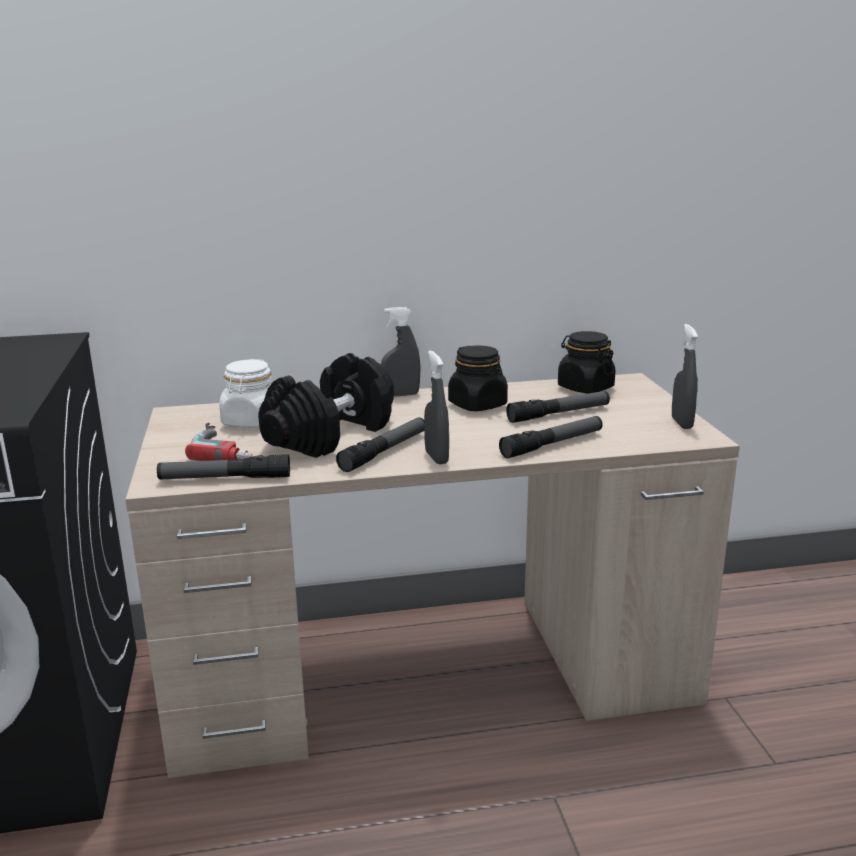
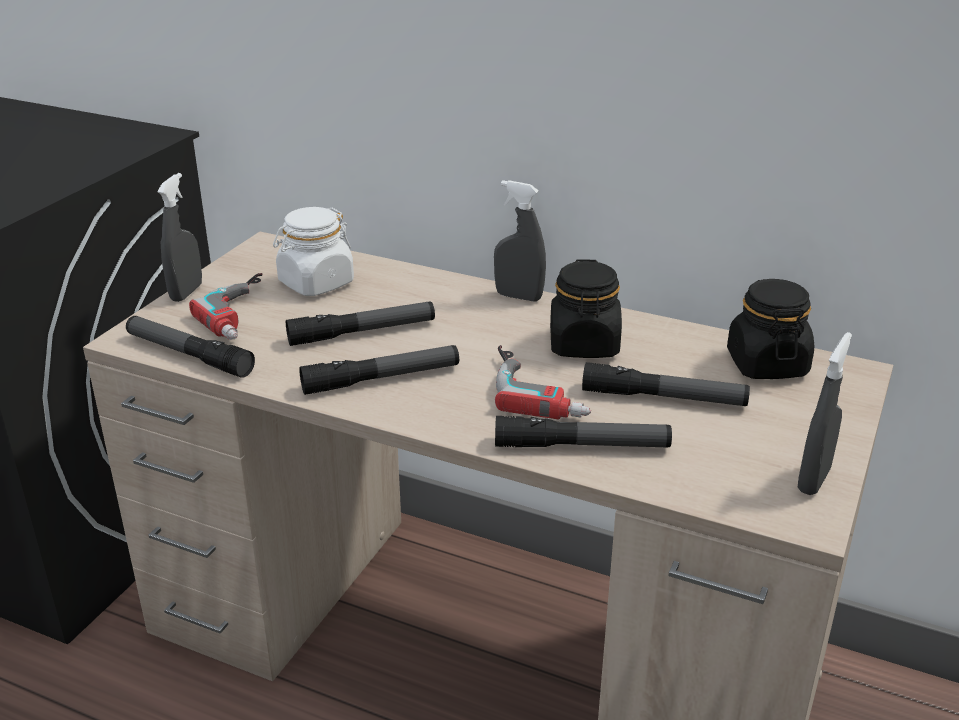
camera: 35 degrees right, 10 degrees up
(331, 435) = (362, 332): black dumbbell -> flashlight
(436, 457) = (421, 411): grey spray bottle -> grey spray bottle (186, 292)
(488, 429) = (541, 389): none -> power drill

